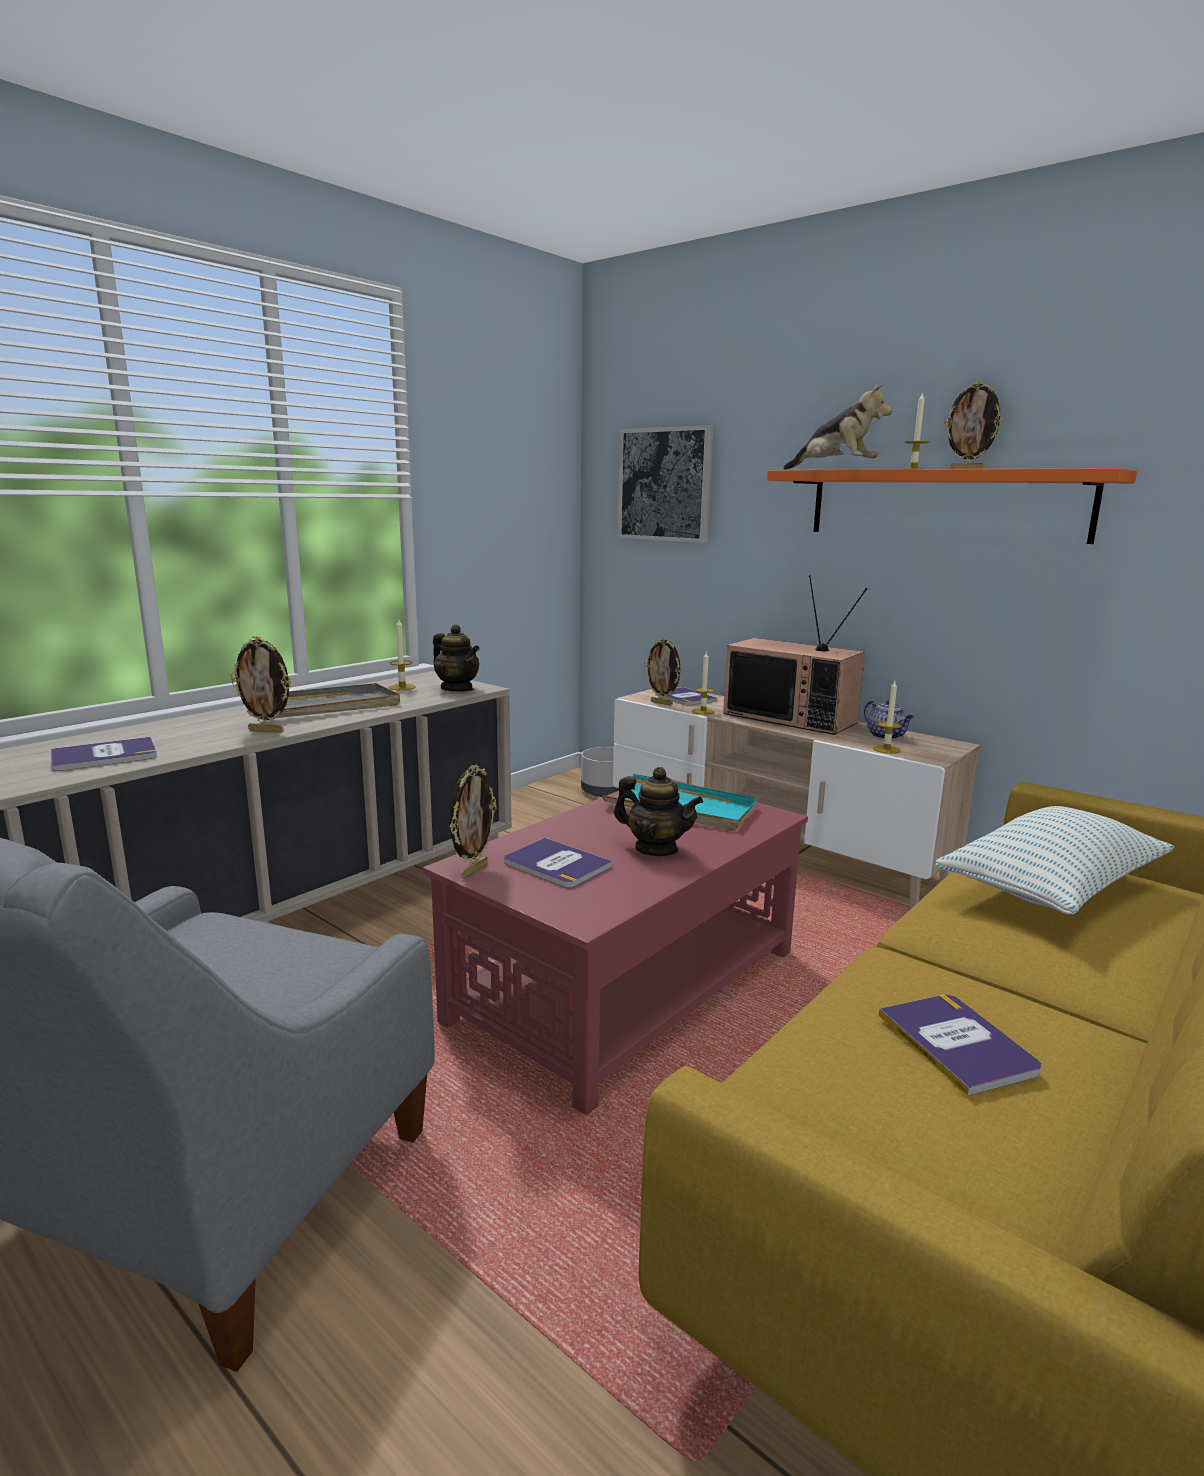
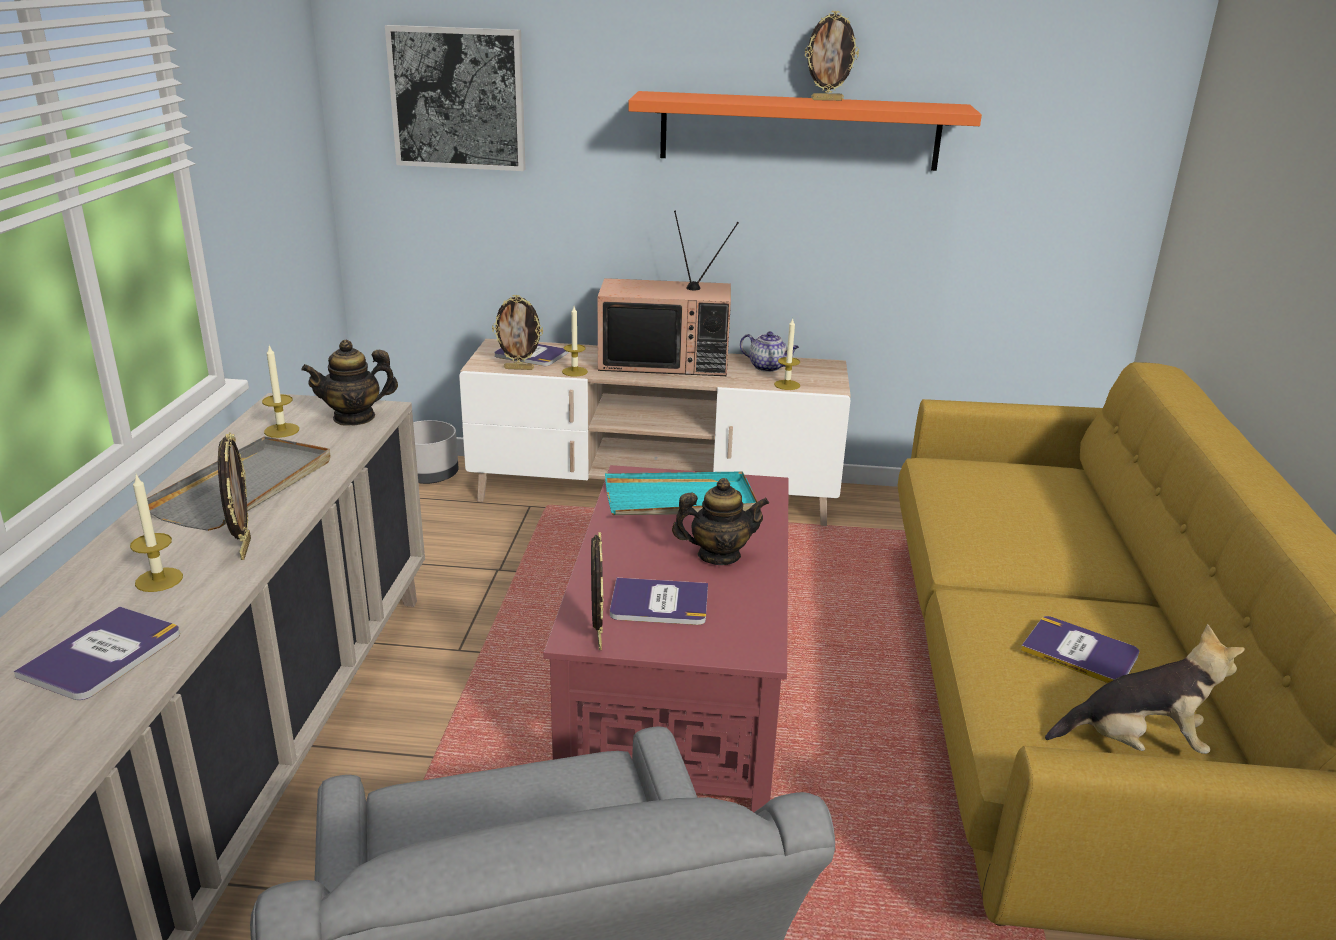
camera: 35 degrees left, 10 degrees up
(267, 731) = (244, 548): picture frame -> picture frame turned 75 degrees counterclockwise
(457, 689) = (354, 417): teapot -> teapot turned 150 degrees clockwise
(834, 469) = (703, 100): plush toy -> plush toy (1136, 743)
(913, 469) = (779, 100): candle -> candle (159, 580)
(1051, 887) = (1001, 495): pillow -> none

